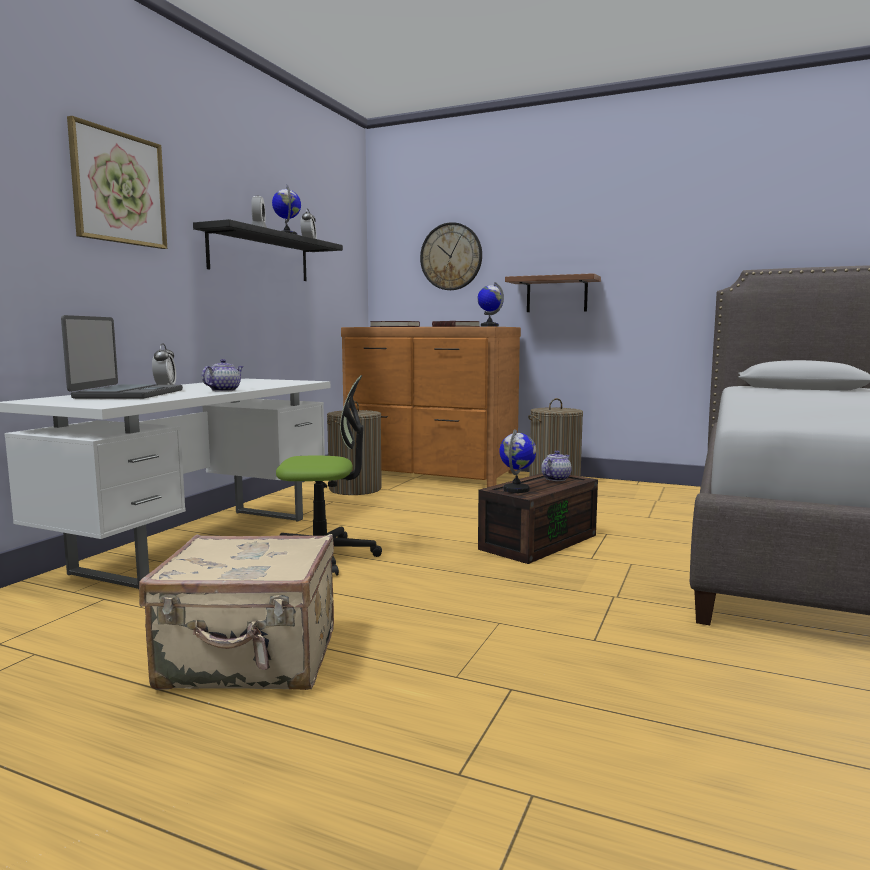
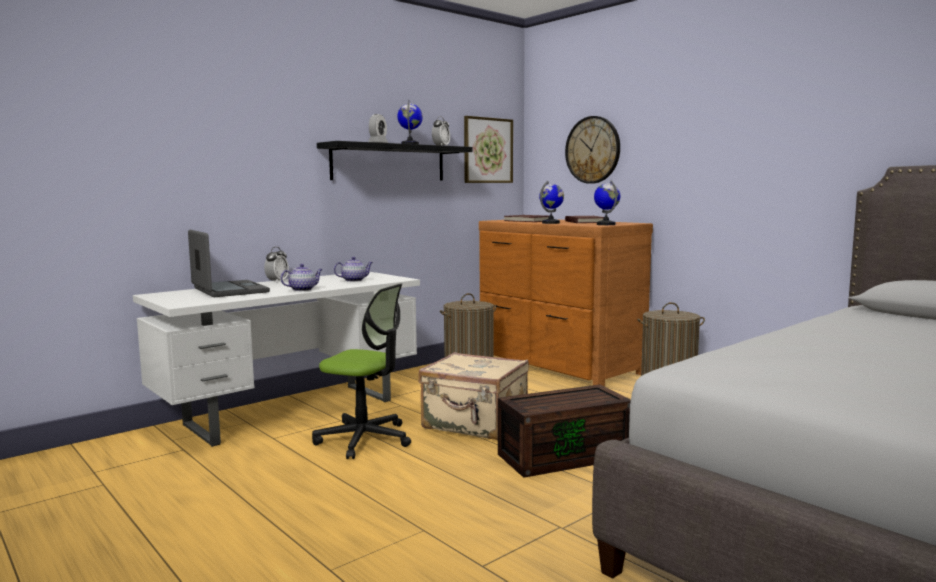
camera: 25 degrees right, 0 degrees up
(118, 188) = (245, 124): picture -> picture (488, 150)
(127, 394) = (229, 290): laptop -> laptop turned 60 degrees counterclockwise
(251, 660) = (213, 520): beige suitcase -> beige suitcase (475, 424)
(516, 490) = (531, 402): globe -> globe (551, 223)
(556, 294) = (689, 190): shelf -> none
(556, 479) = (590, 394): teapot -> teapot (354, 280)

